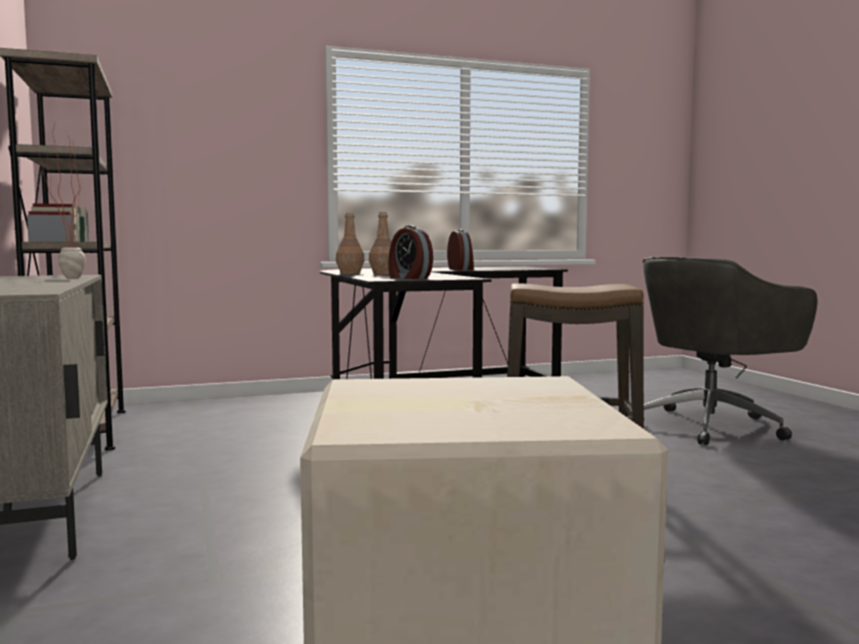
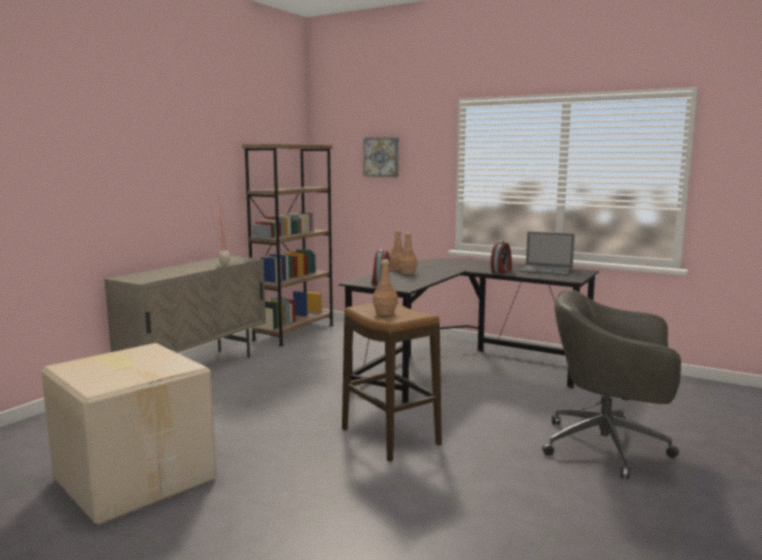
camera: 50 degrees right, 5 degrees up
(196, 122) = (382, 157): none -> picture
(490, 267) = (546, 270): none -> laptop
(575, 287) = (385, 313): none -> brown bottle

